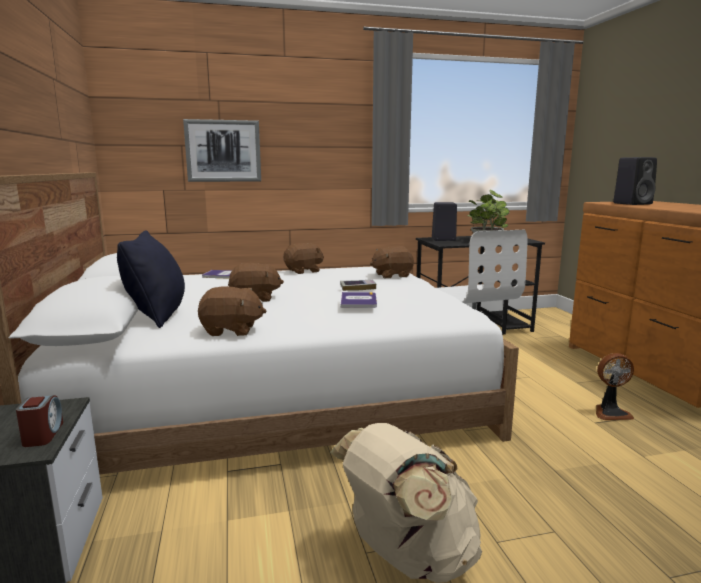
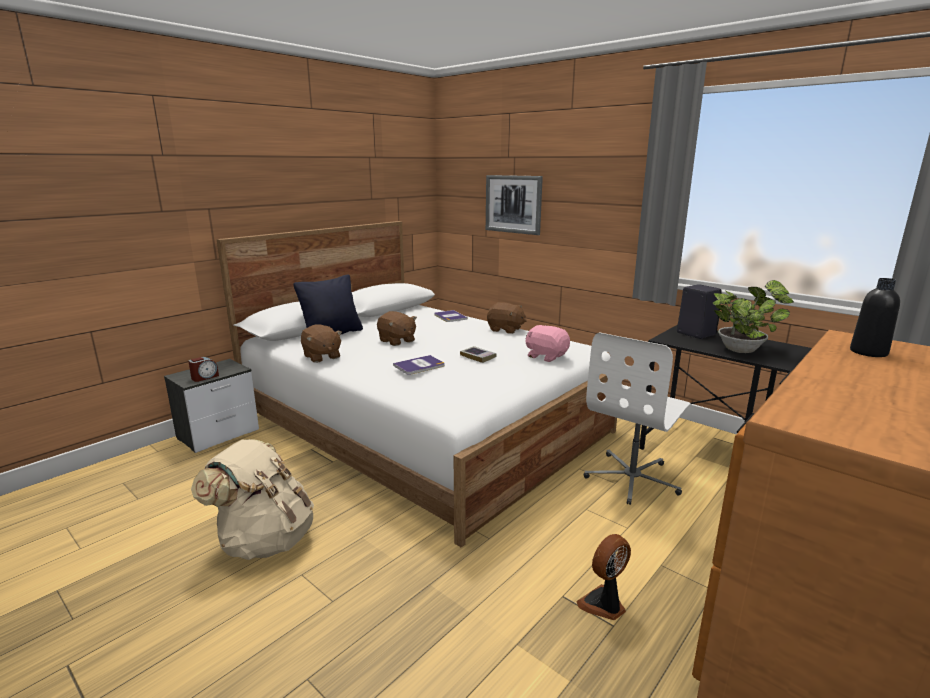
camera: 55 degrees right, 5 degrees up
(392, 275) = (546, 356): brown plush toy -> pink plush toy
(610, 413) = (604, 605): fan -> fan turned 90 degrees clockwise
(633, 203) = (868, 352): black speaker -> black bottle

